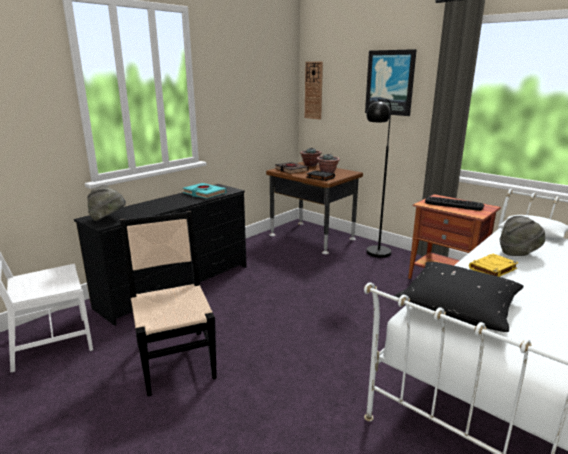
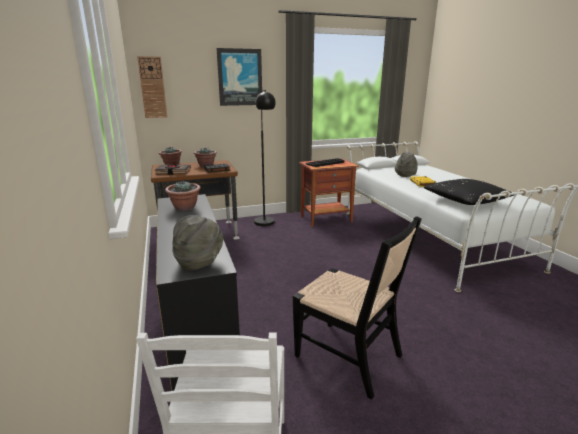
camera: 60 degrees left, 0 degrees up
(176, 361) = (348, 357): chair -> chair turned 150 degrees counterclockwise
(204, 193) = (185, 208): turquoise book -> potted plant

